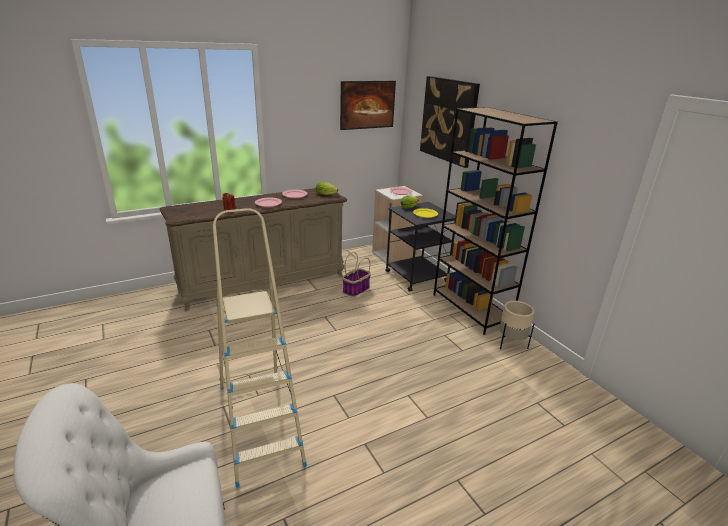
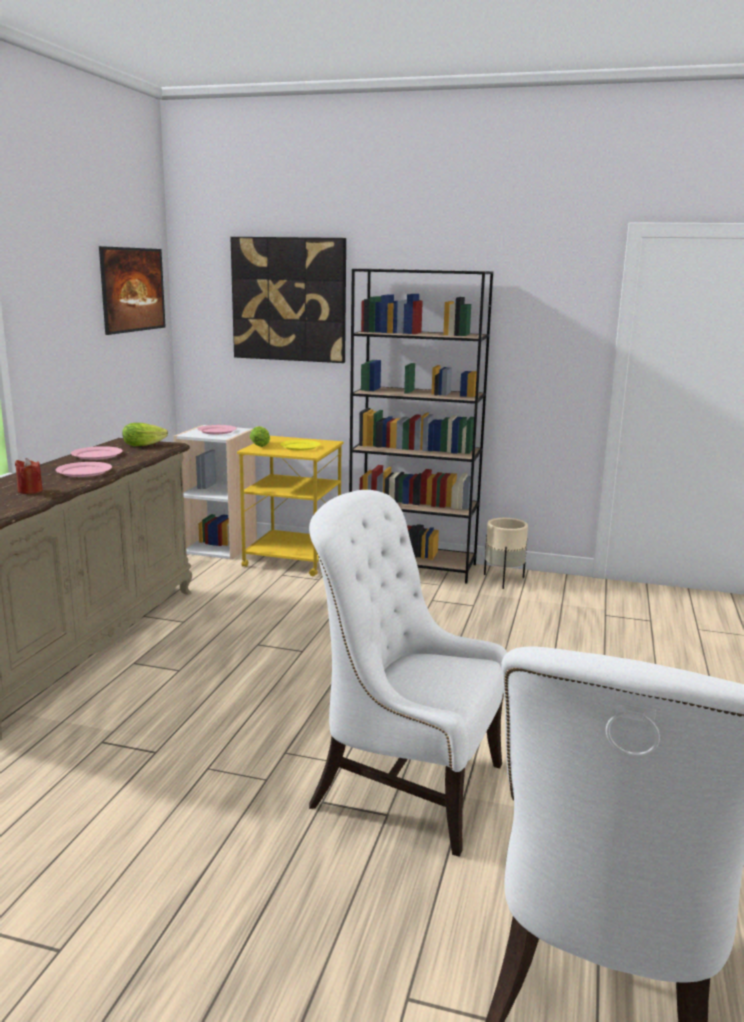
camera: 45 degrees left, 10 degrees down
(259, 423) = (404, 785): beige step ladder -> white chair
(356, 290) = (242, 600): basket -> none
(416, 277) = (294, 559): black cart -> yellow cart

